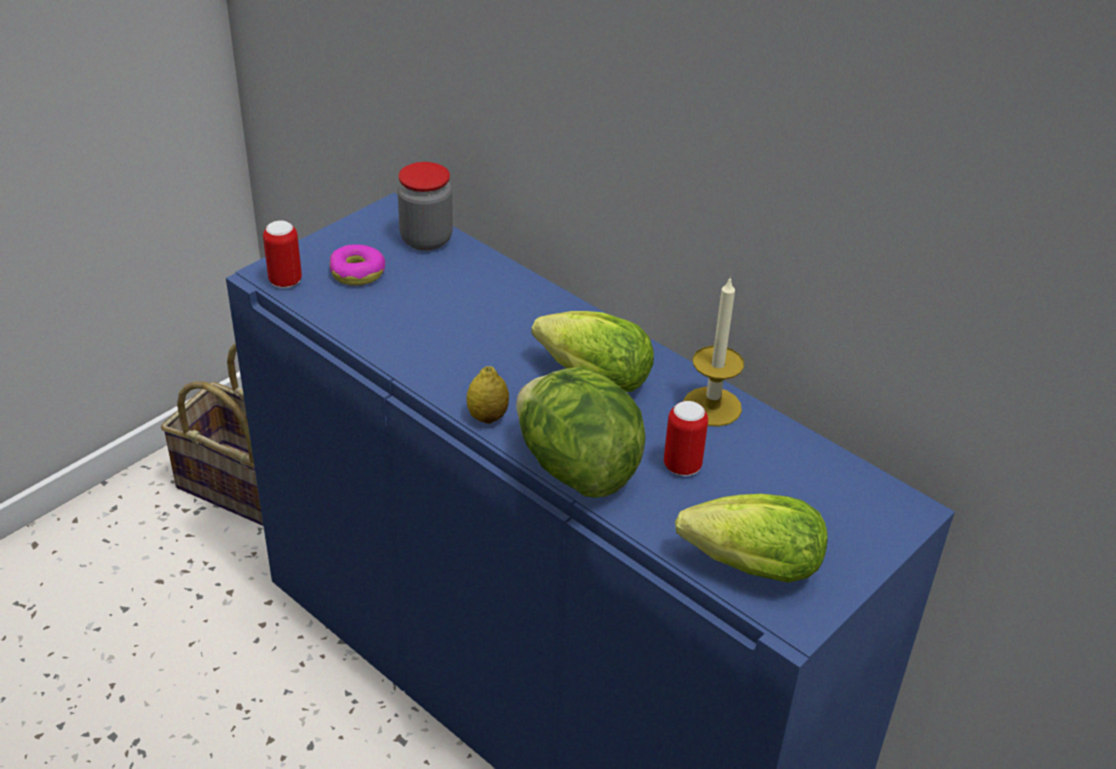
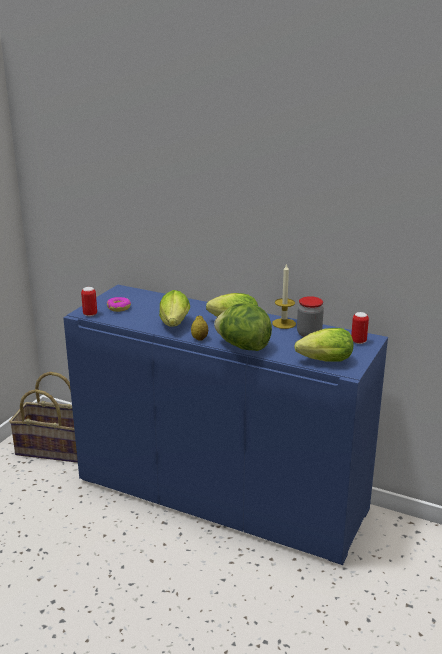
camera: 15 degrees left, 15 degrees down
(426, 239) = (141, 295): jar -> jar (309, 334)
(451, 358) = (174, 325): none -> lettuce
(682, 466) = (283, 340): can -> can (358, 341)

